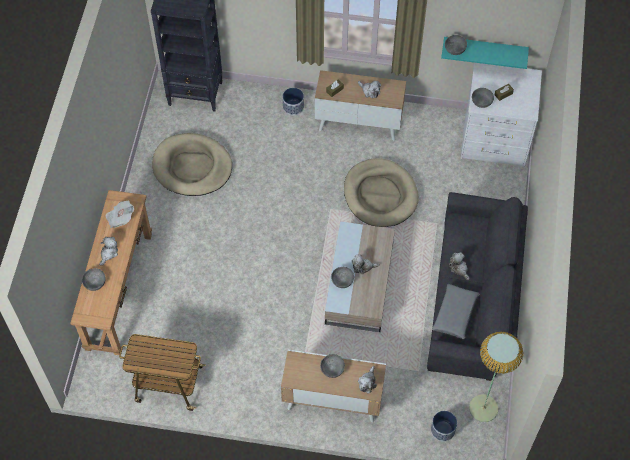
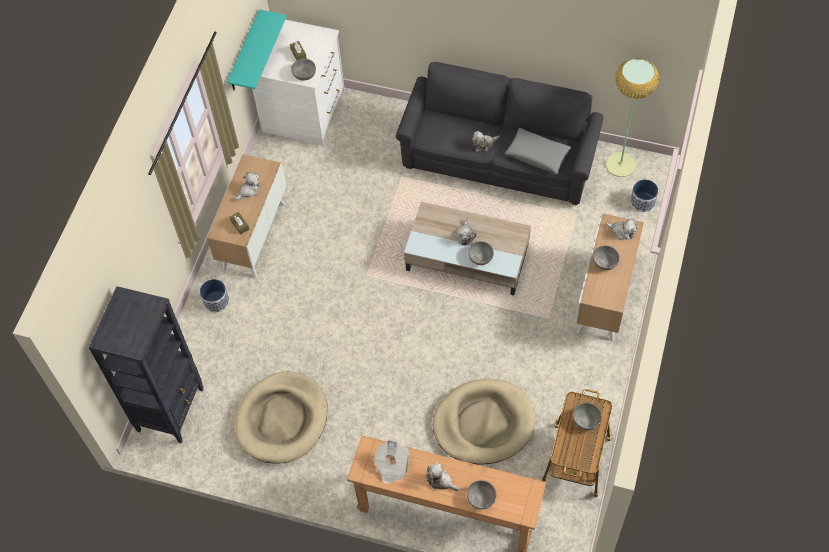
camera: 80 degrees left, 0 degrees up
(380, 195) = (356, 225): beige dog bed -> beige dog bed (483, 423)
(455, 49) = (247, 73): grey bowl -> grey bowl (586, 420)

